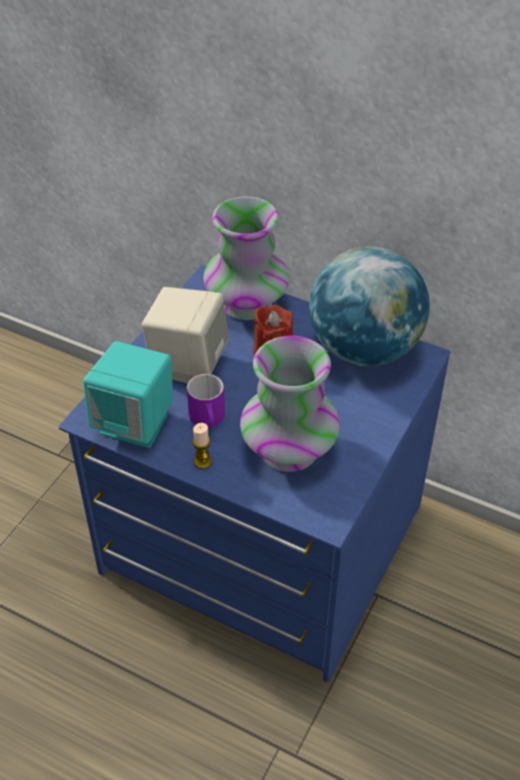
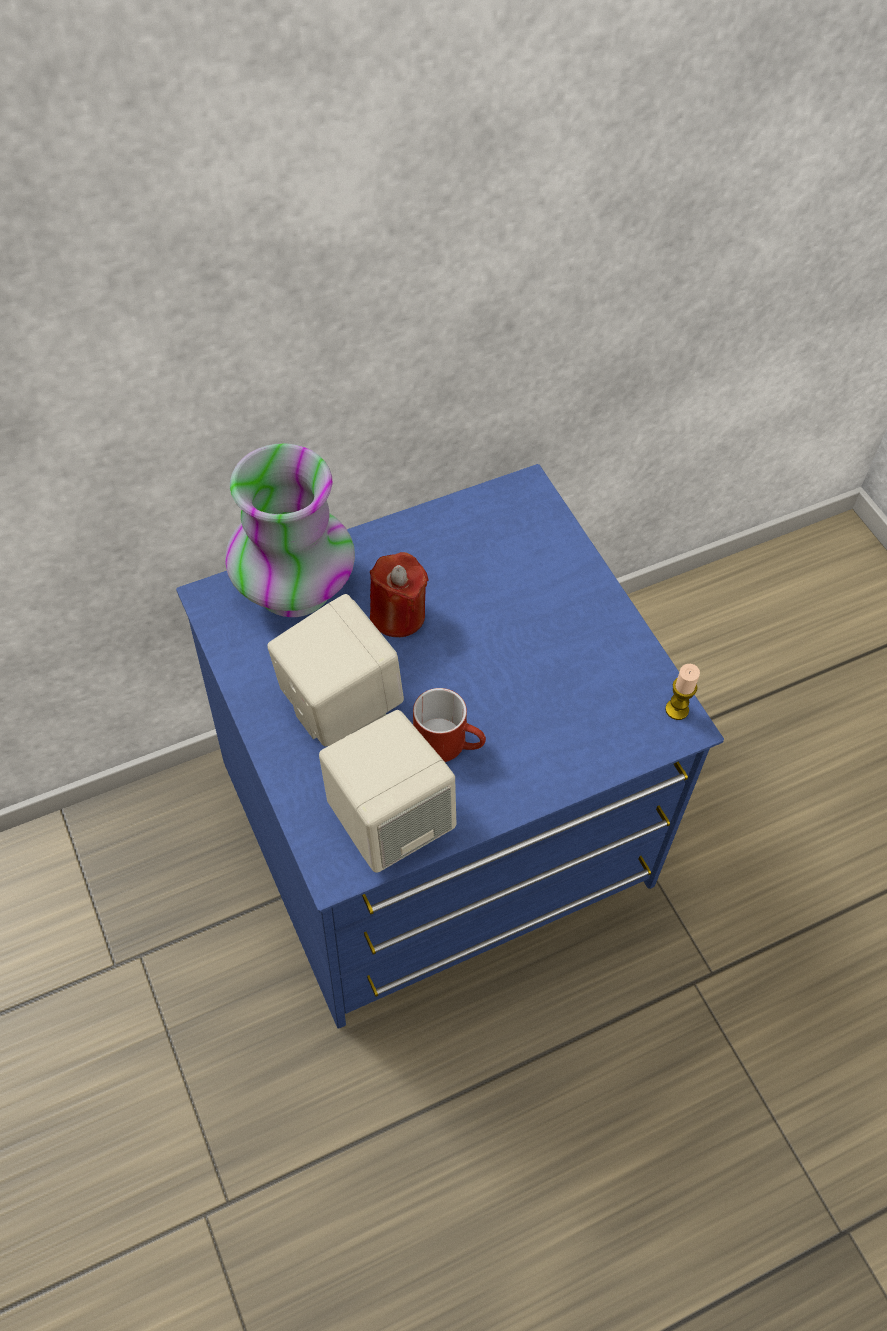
camera: 55 degrees left, 10 degrees up
(135, 423) = (389, 821): turquoise speaker -> beige speaker
(202, 462) = (508, 789): candle -> candle (677, 710)
(209, 420) = (449, 743): purple mug -> red mug
(288, 449) = (557, 696): vase -> none
(364, 349) = (470, 531): globe -> none

